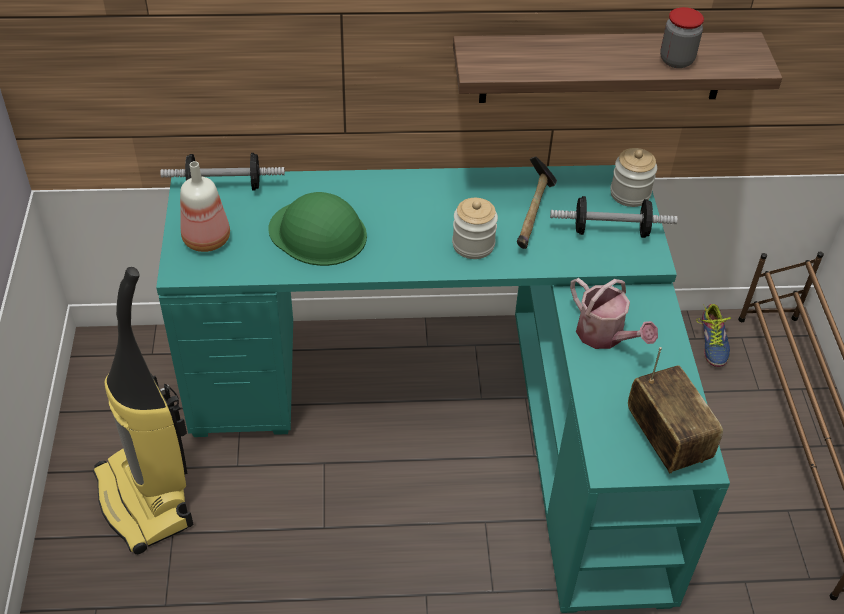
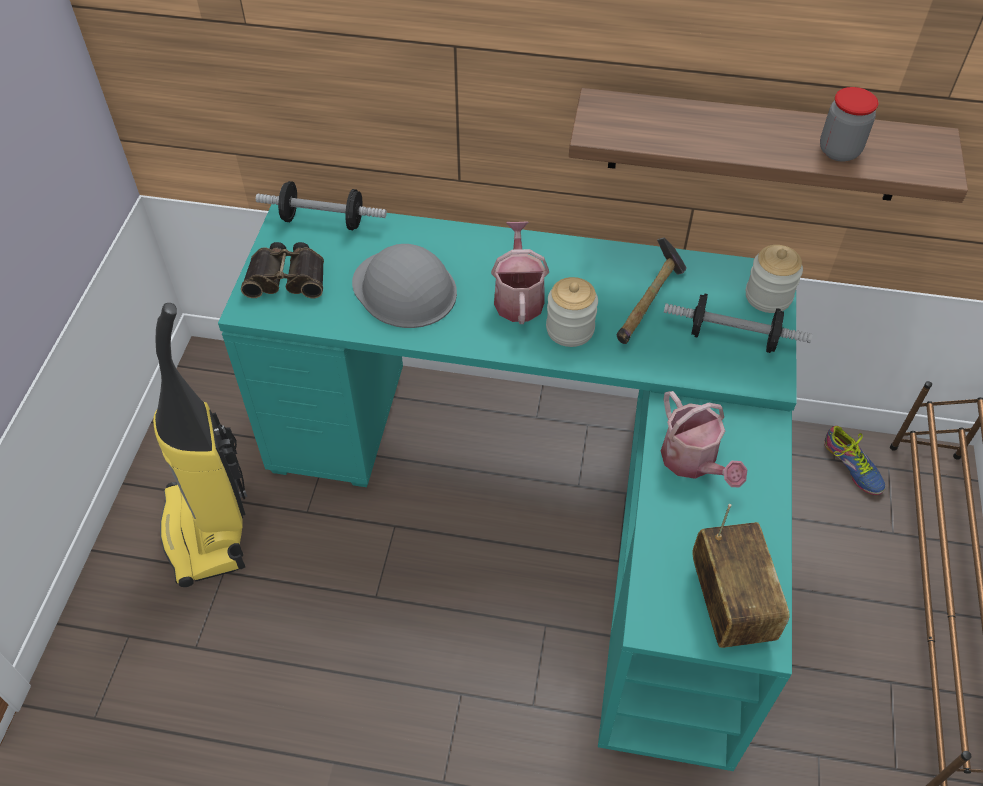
camera: 15 degrees right, 5 degrees up
(207, 238) = (287, 277): bottle -> binoculars
(318, 233) = (404, 289): green hard hat -> grey hard hat
(420, 225) = (518, 297): none -> watering can
(710, 342) = (850, 468): shoe -> shoe turned 45 degrees counterclockwise

